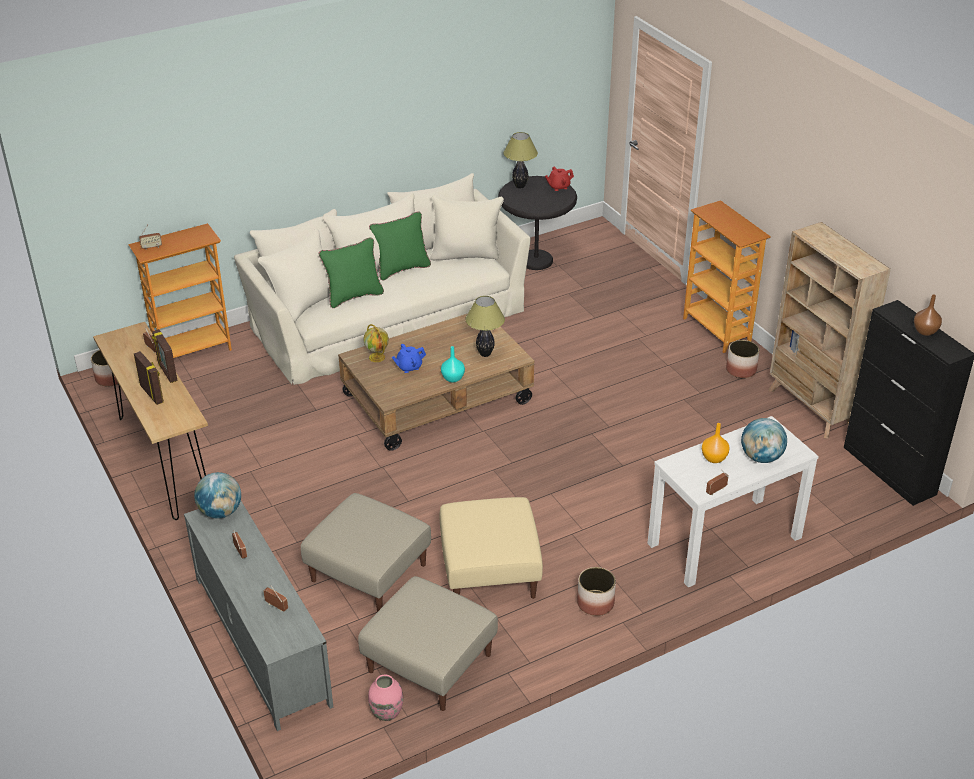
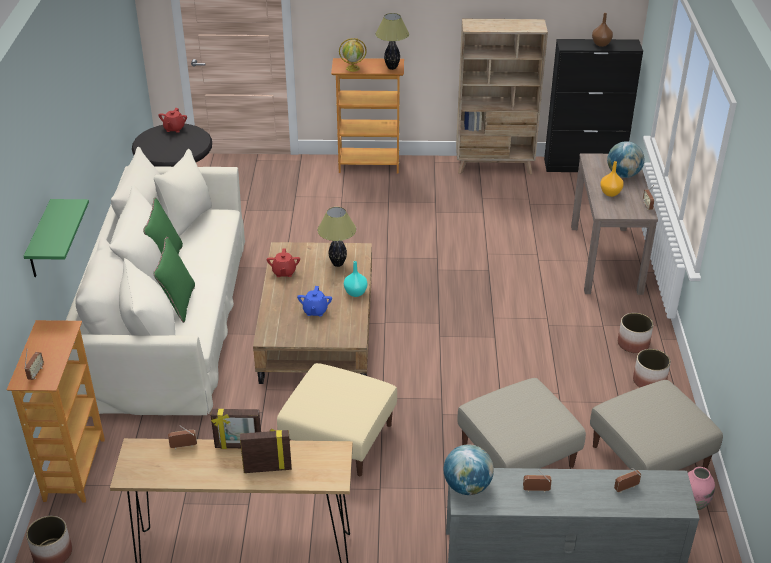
camera: 60 degrees left, 0 degrees up
(256, 174) = (40, 241): none -> green shelf
(377, 357) = (282, 324): globe -> globe (353, 68)
(446, 331) = (284, 272): none -> red teapot
(489, 570) = (561, 384): beige ottoman -> beige ottoman (338, 438)
(520, 186) = (148, 145): table lamp -> table lamp (392, 67)
(724, 541) = (606, 259): white console table -> brown console table
(741, 370) = (425, 174): planter -> planter (649, 381)

